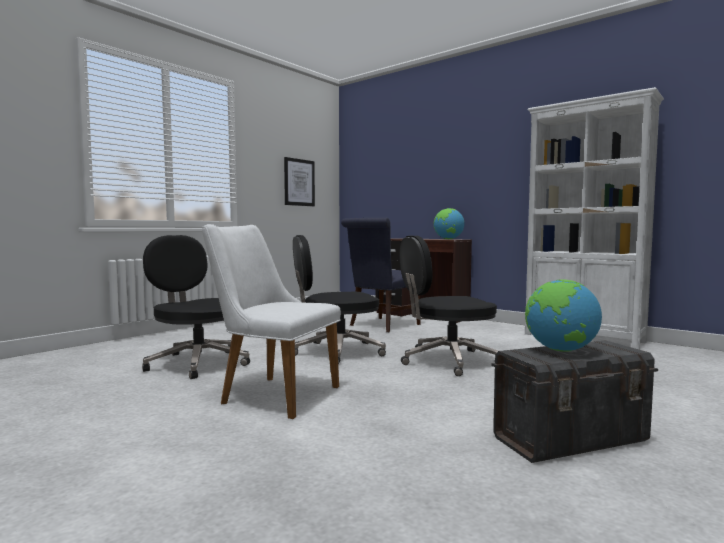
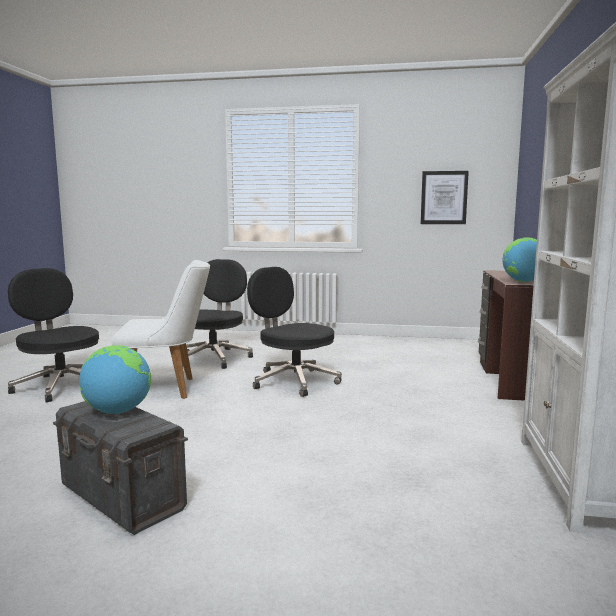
camera: 60 degrees right, 5 degrees up
(271, 393) = (166, 389): white chair -> white chair turned 90 degrees clockwise
(381, 325) = (423, 375): blue chair -> none
(447, 361) = (318, 421): black office chair -> black office chair (60, 386)

